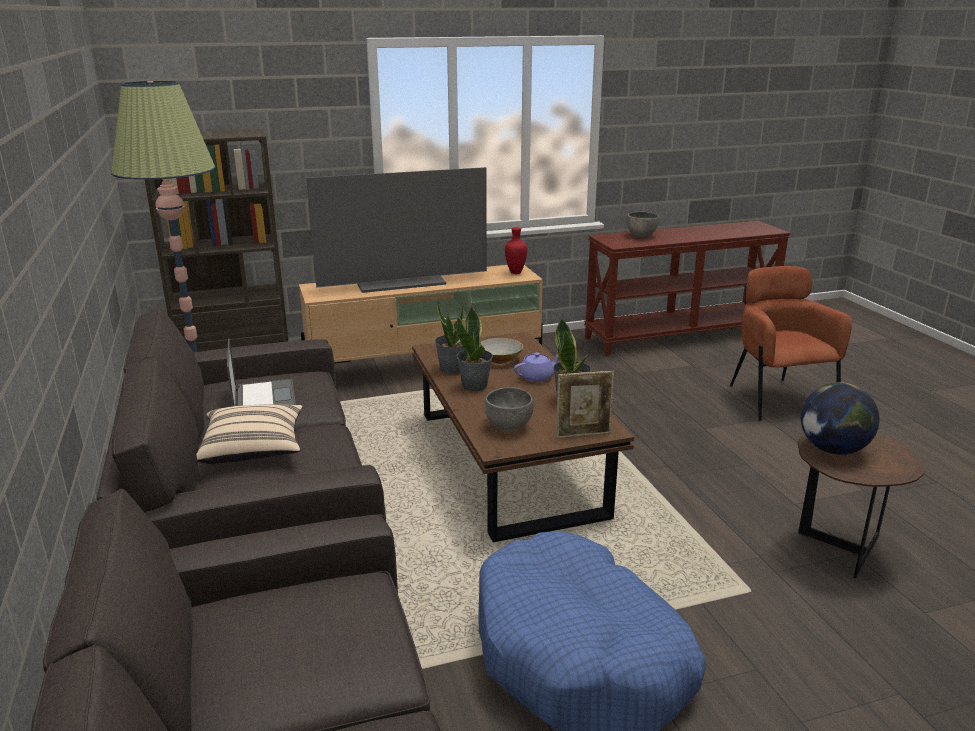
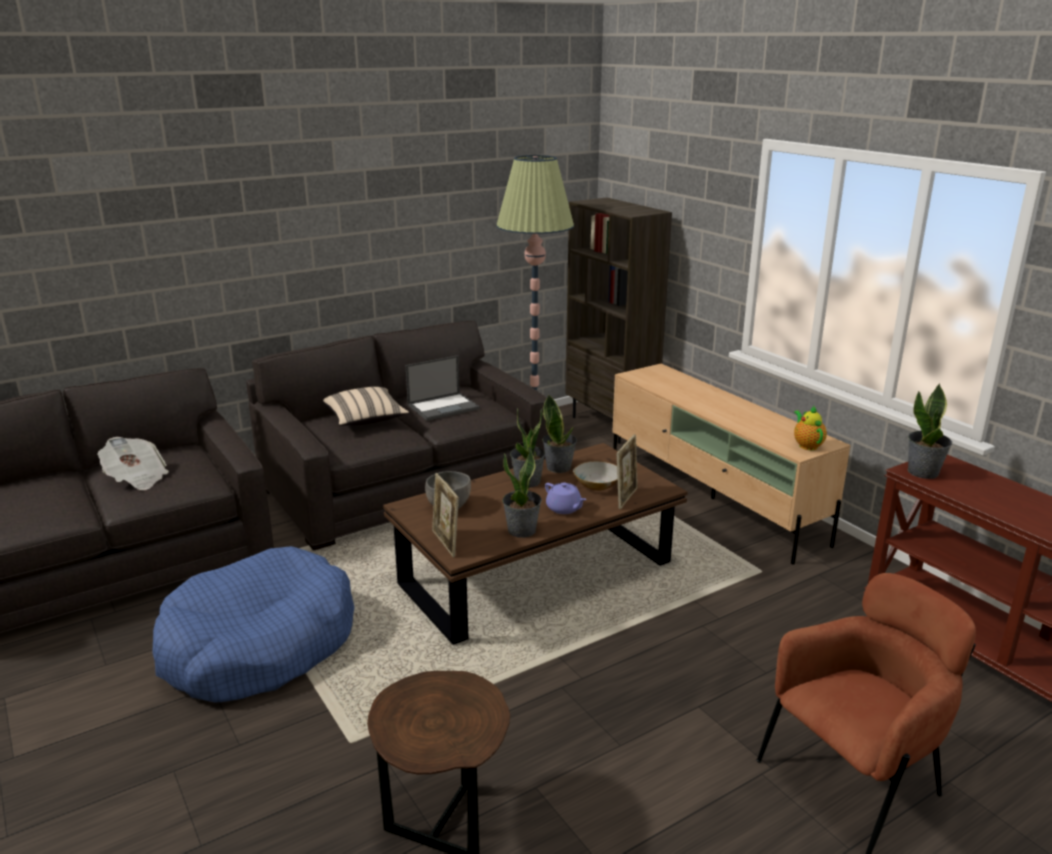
camera: 75 degrees right, 0 degrees up
(303, 659) = (136, 478): none -> newspaper
(401, 282) = (709, 398): television -> none
(516, 272) = (807, 445): red vase -> teapot
(528, 352) = (626, 498): none -> picture frame
(620, 243) = (923, 472): none -> potted plant
(641, 236) = (984, 484): grey bowl -> none
(833, 450) = (445, 696): globe -> none

